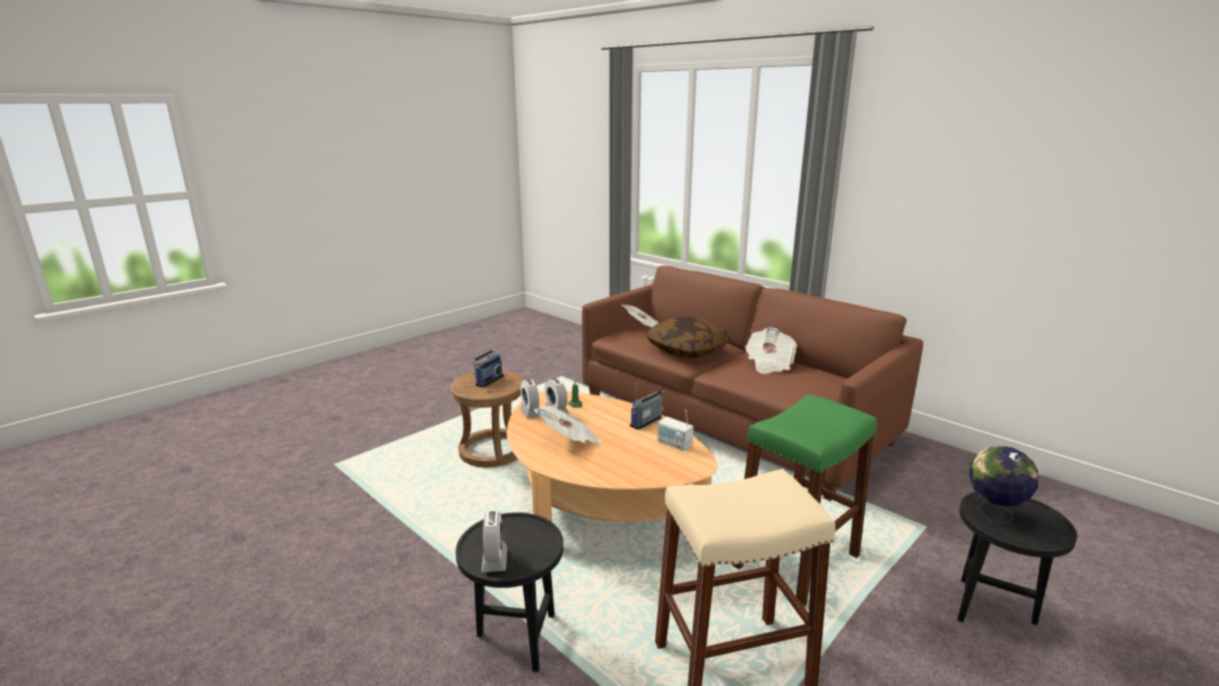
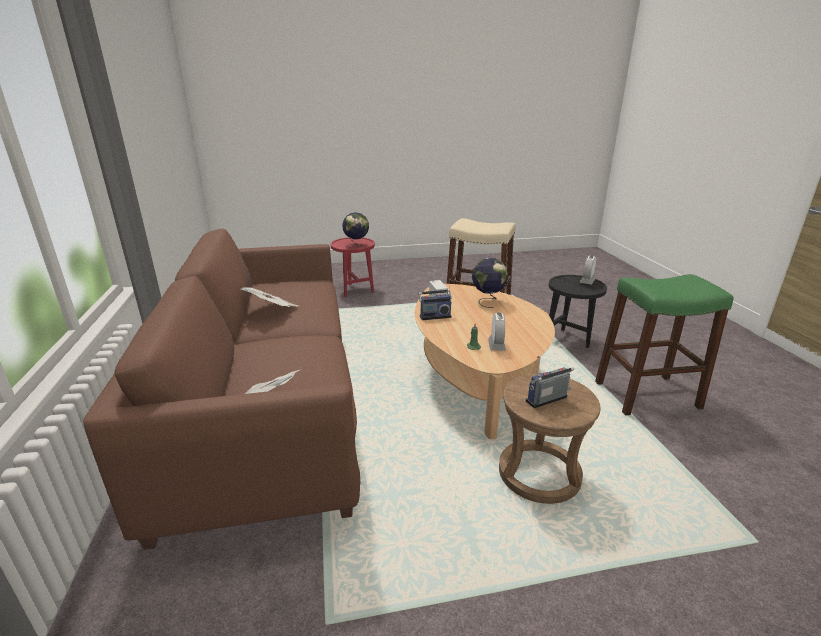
camera: 145 degrees left, 5 degrees up
(530, 413) = (521, 351): alarm clock -> none
(569, 440) = (506, 321): newspaper -> none
(616, 462) = (487, 301): none -> globe
(687, 350) = (294, 350): pillow -> none
(796, 561) = (399, 321): green stool -> green stool (647, 395)
(992, 609) = (355, 290): black side table -> red side table

